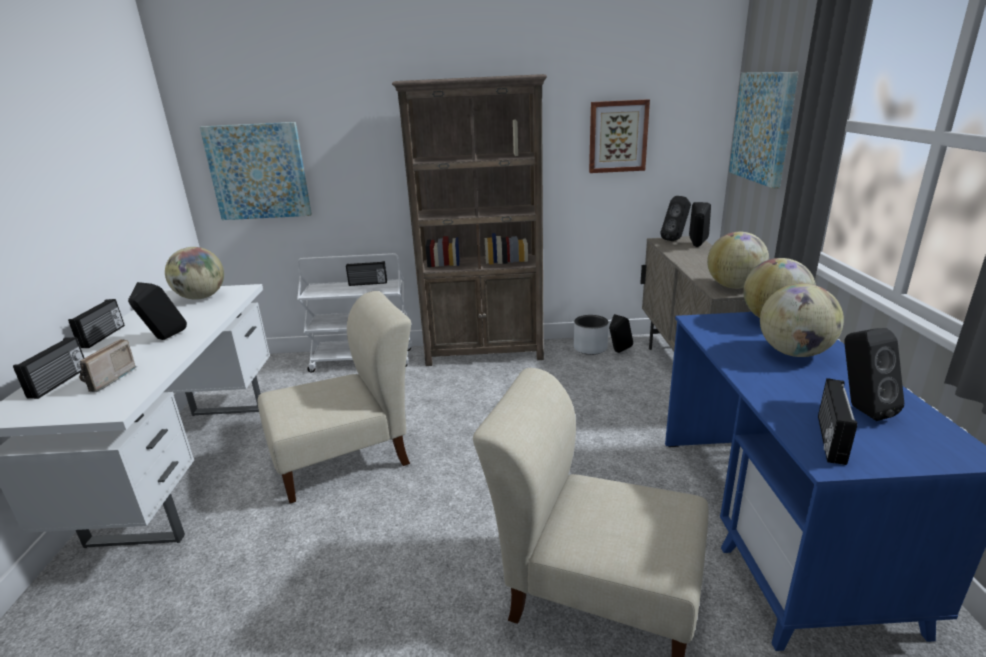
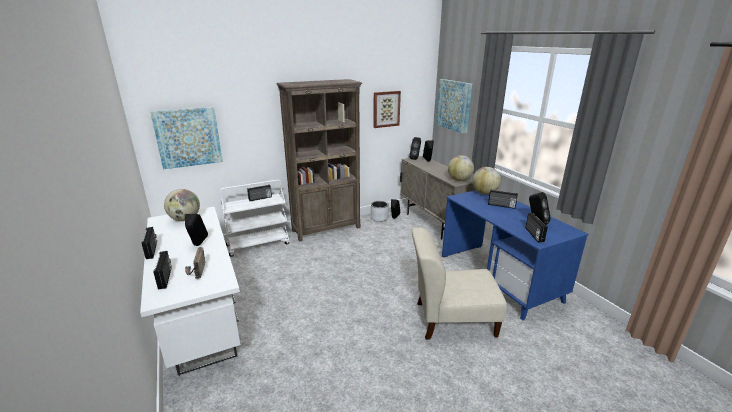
camera: 25 degrees left, 0 degrees up
(347, 457) = (295, 295): beige chair -> none
(794, 353) = (501, 206): globe -> radio

